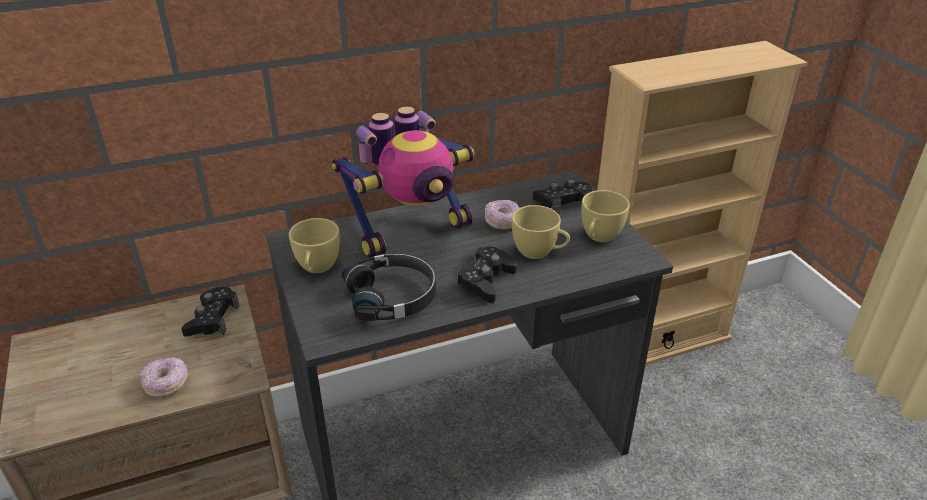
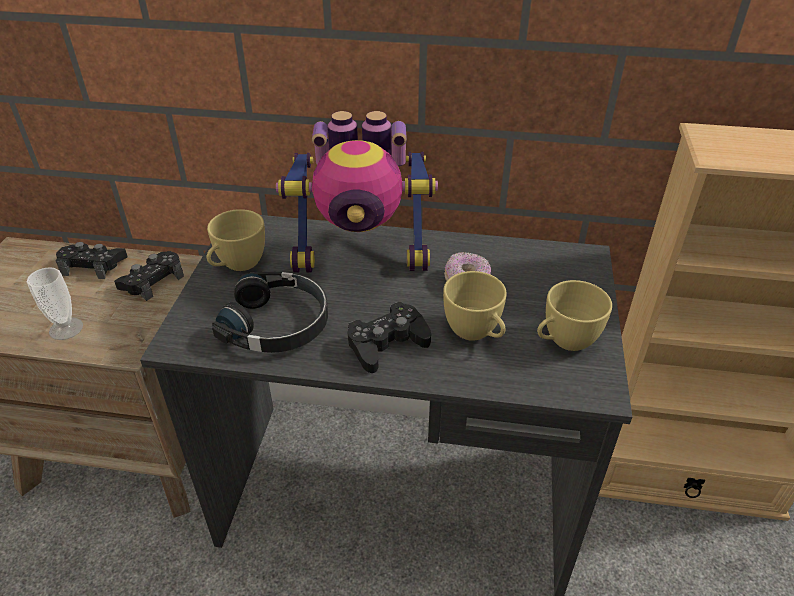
camera: 30 degrees right, 5 degrees up
(166, 384) = (66, 328): donut -> cup
(563, 202) = (558, 281): black game controller -> black game controller (93, 265)

